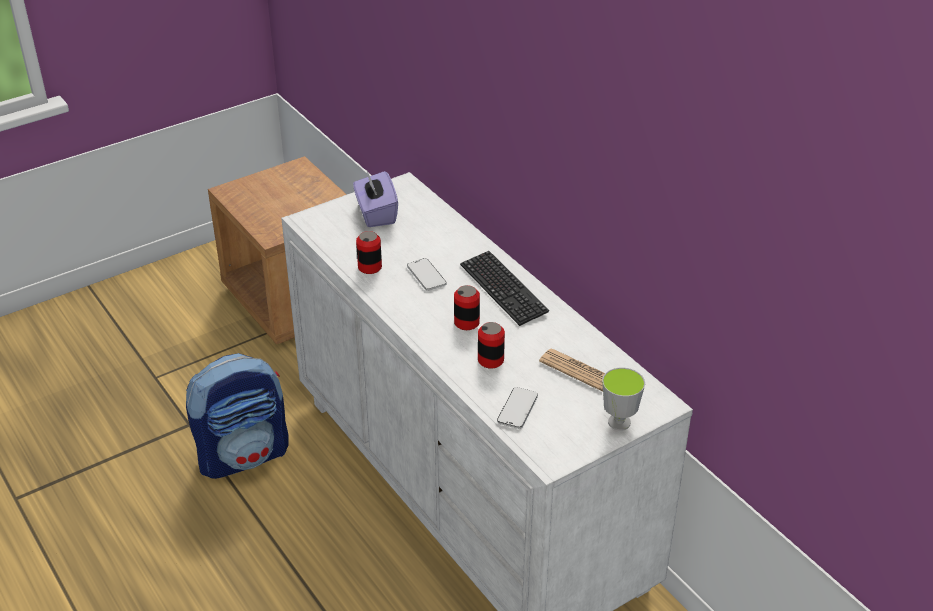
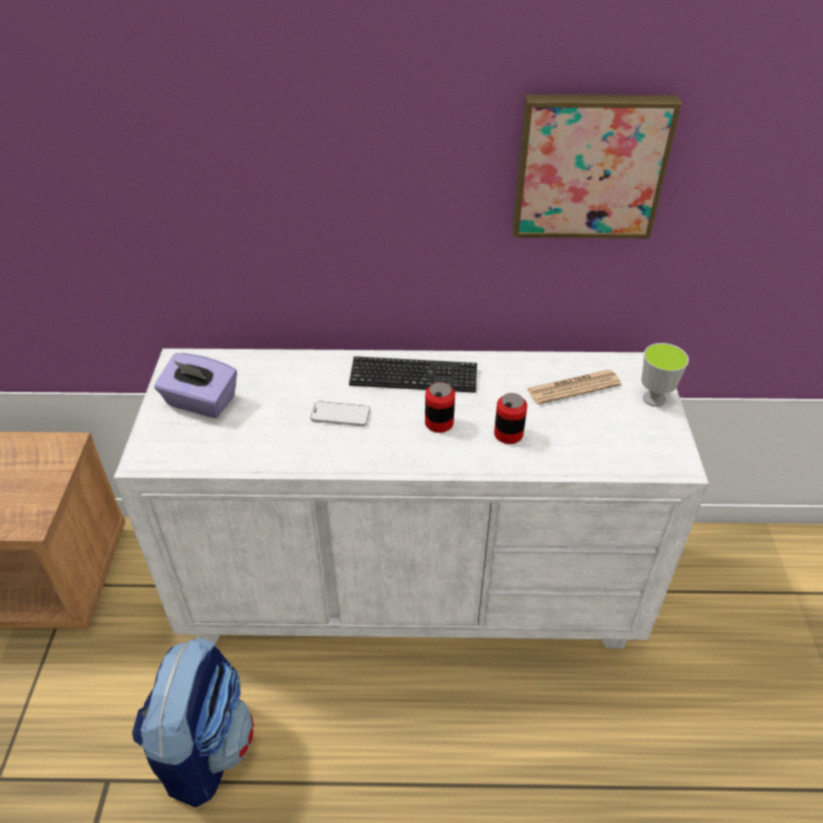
camera: 55 degrees left, 5 degrees up
(370, 267) = (282, 448): can -> none
(517, 409) = (592, 451): phone -> none
(649, 185) = (589, 166): none -> picture

